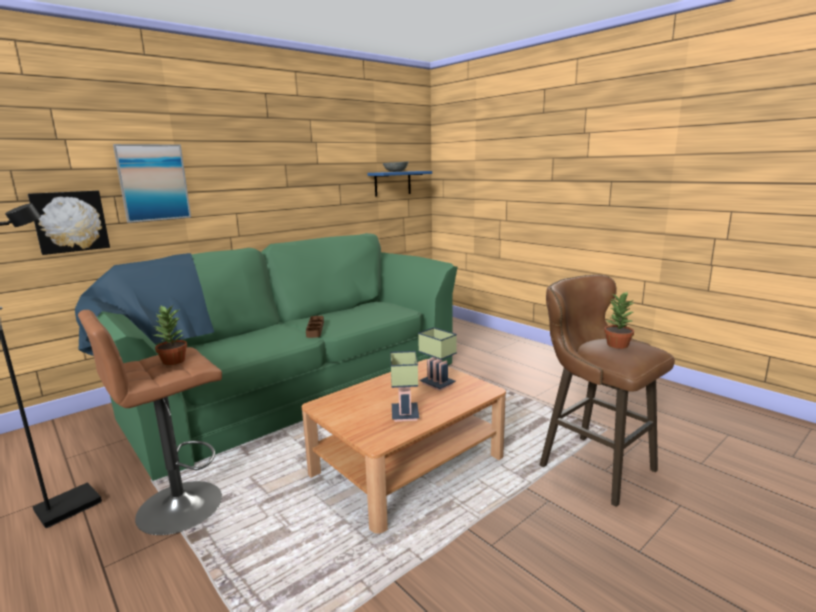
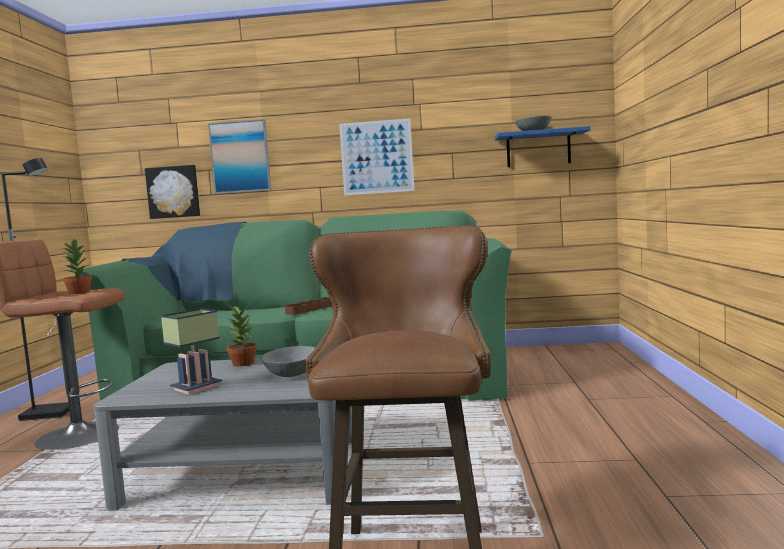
camera: 45 degrees right, 10 degrees down
(285, 186) = (377, 157): none -> picture
(407, 464) = (247, 471): brown coffee table -> grey coffee table
(435, 384) = (291, 374): table lamp -> grey bowl
(617, 345) = (390, 333): potted plant -> potted plant (242, 363)

